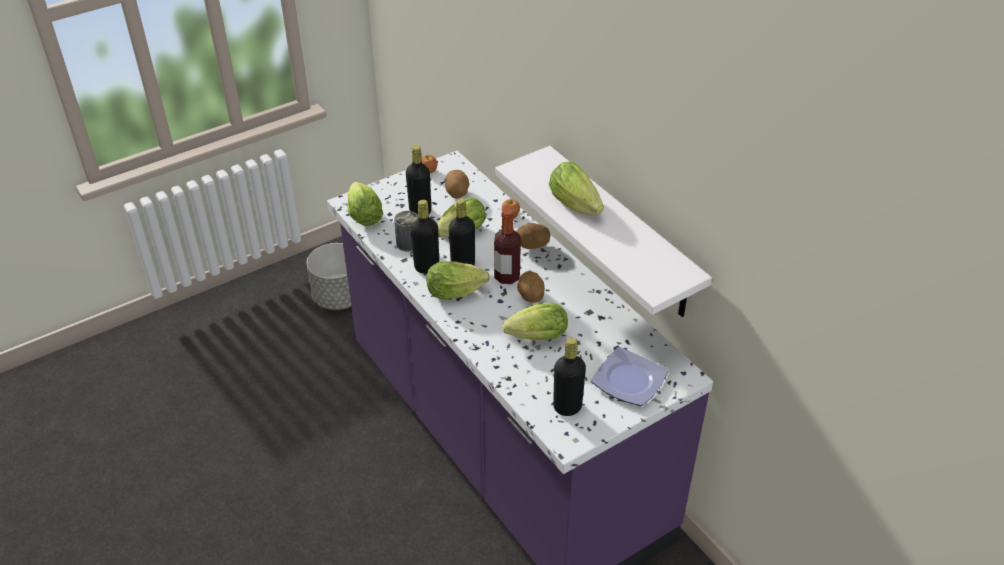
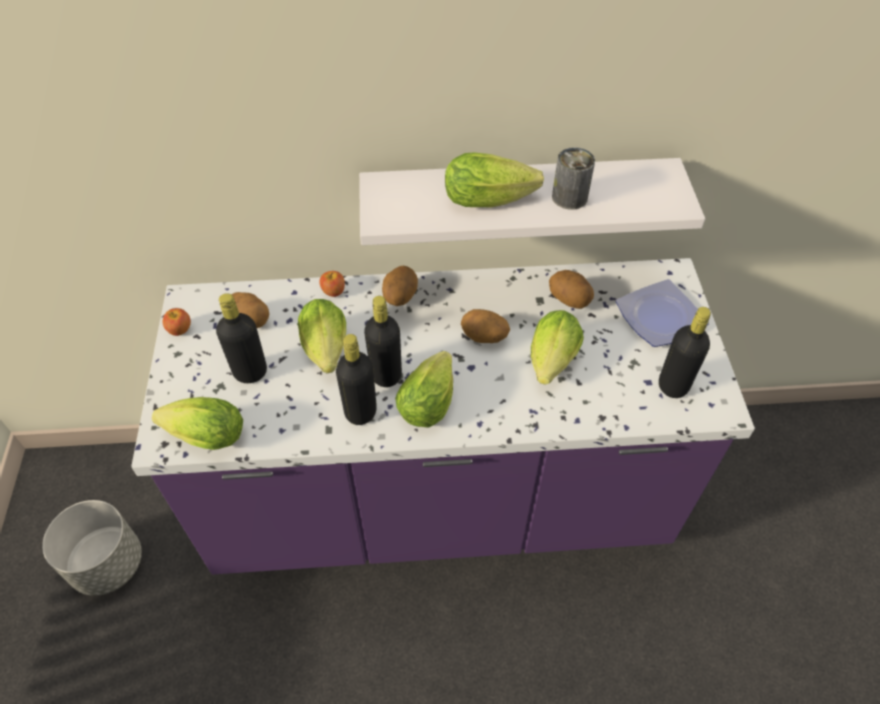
camera: 60 degrees left, 10 degrees up
(408, 243) = (301, 411): can -> can (569, 197)
(507, 277) = (435, 342): bottle -> none
(603, 326) = (569, 300): none -> potato

